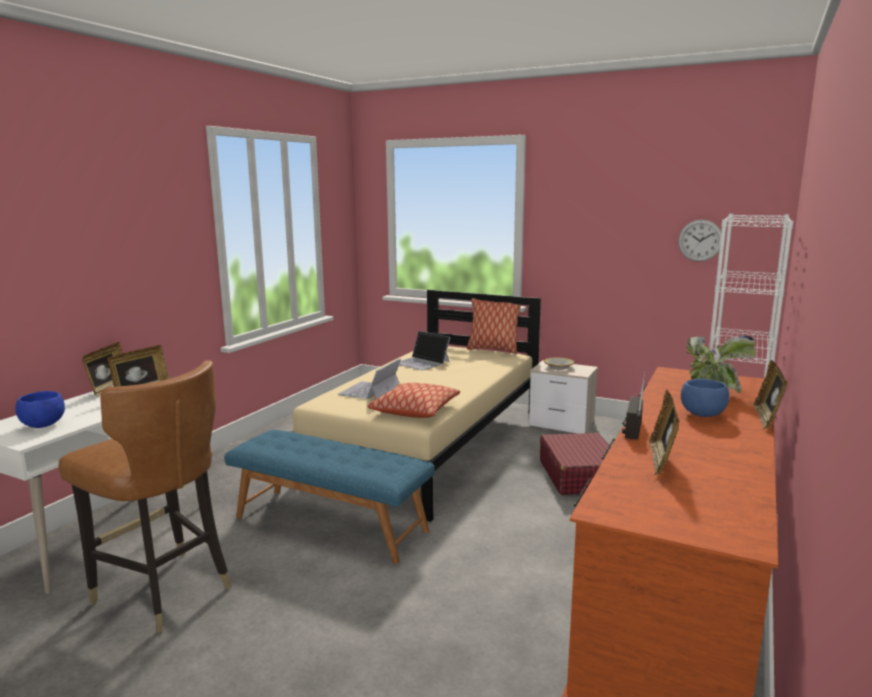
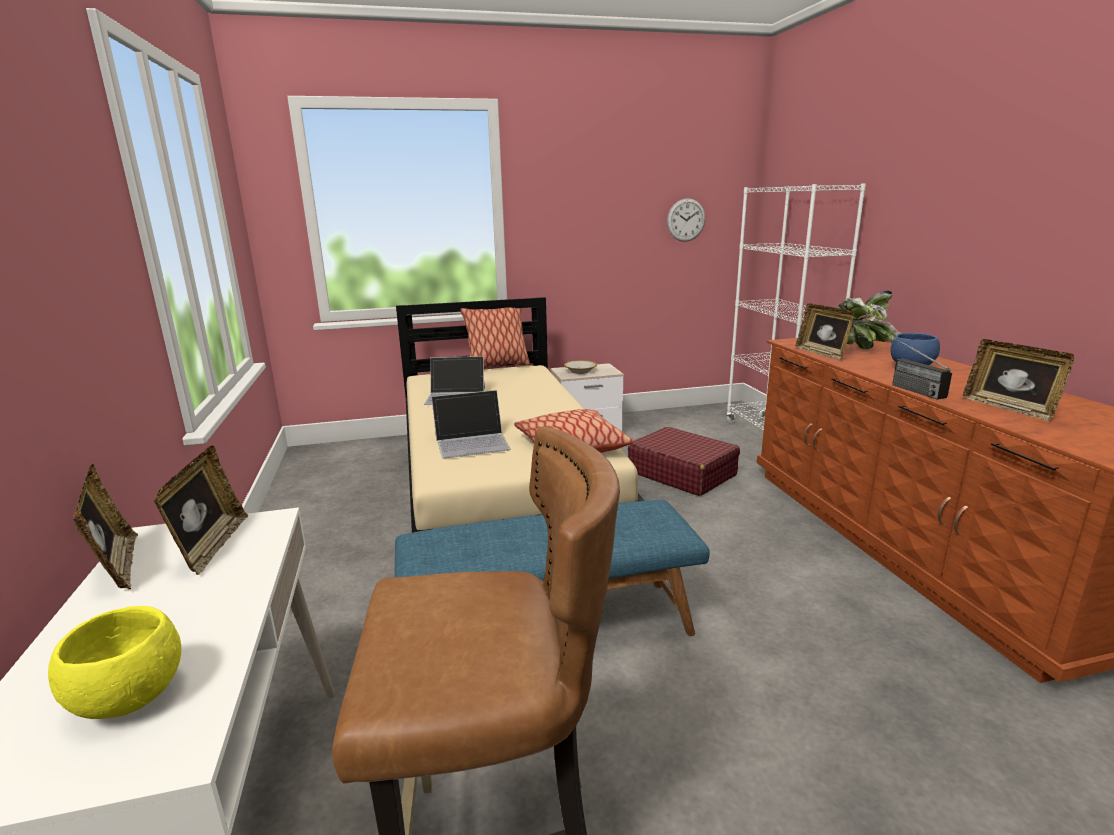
camera: 40 degrees left, 5 degrees up
(43, 425) = (131, 698): blue bowl -> yellow bowl
(370, 391) = (472, 442): laptop -> laptop turned 90 degrees counterclockwise
(766, 419) = (945, 360): picture frame -> picture frame (822, 353)

